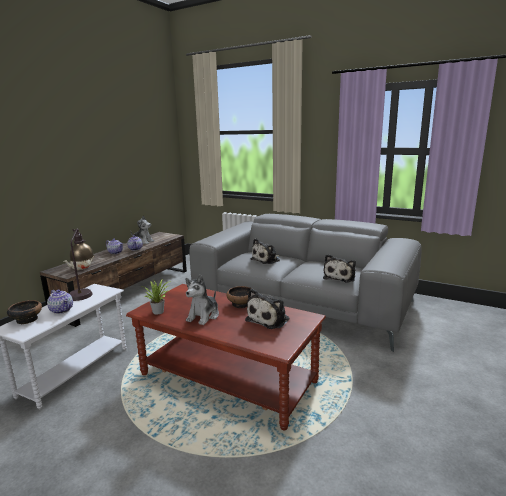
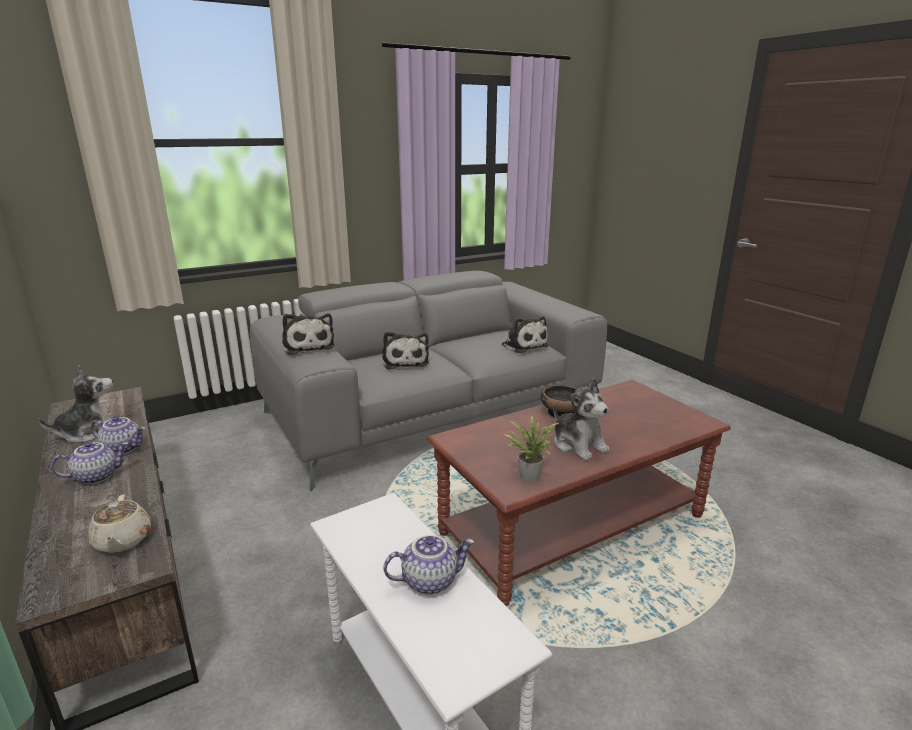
camera: 60 degrees left, 5 degrees up
(26, 320) = (435, 641): bowl -> none
(83, 292) = (350, 541): table lamp -> none
(269, 319) = (621, 408): plush toy -> plush toy (308, 346)

